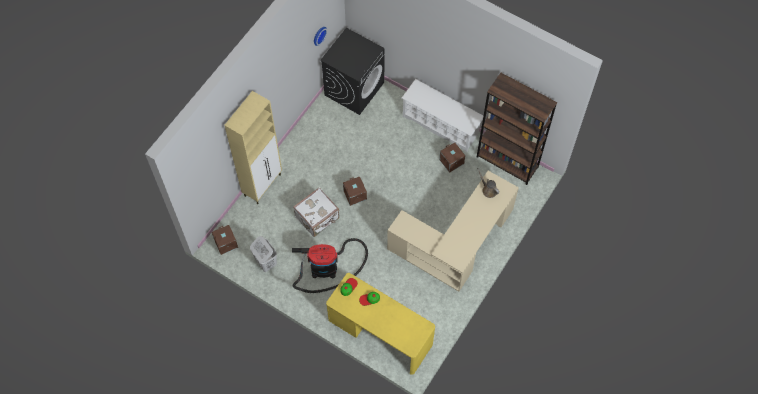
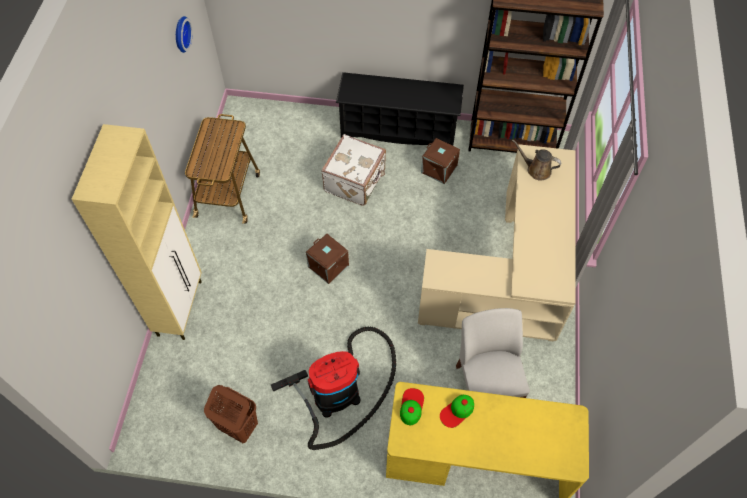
camera: 25 degrees left, 5 degrees down
(225, 243) = (157, 424): brown storage box -> none
(266, 262) = (238, 426): white laundry basket -> brown laundry basket
(318, 126) = (228, 194): none -> cart
(318, 218) = (289, 322): white suitcase -> white suitcase (355, 181)
(354, 88) = (255, 127): black washing machine -> none
(407, 298) = (486, 384): none -> white chair
(441, 125) = (398, 129): white shoe rack -> black shoe rack

